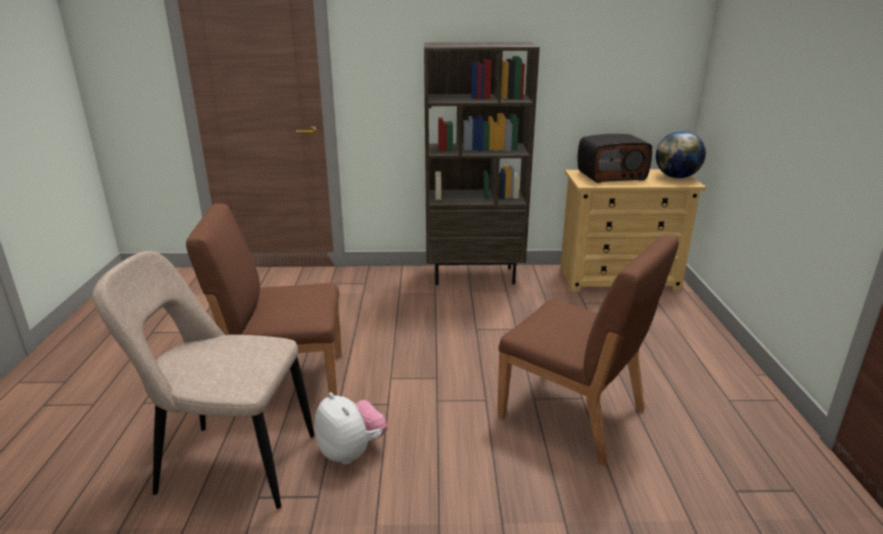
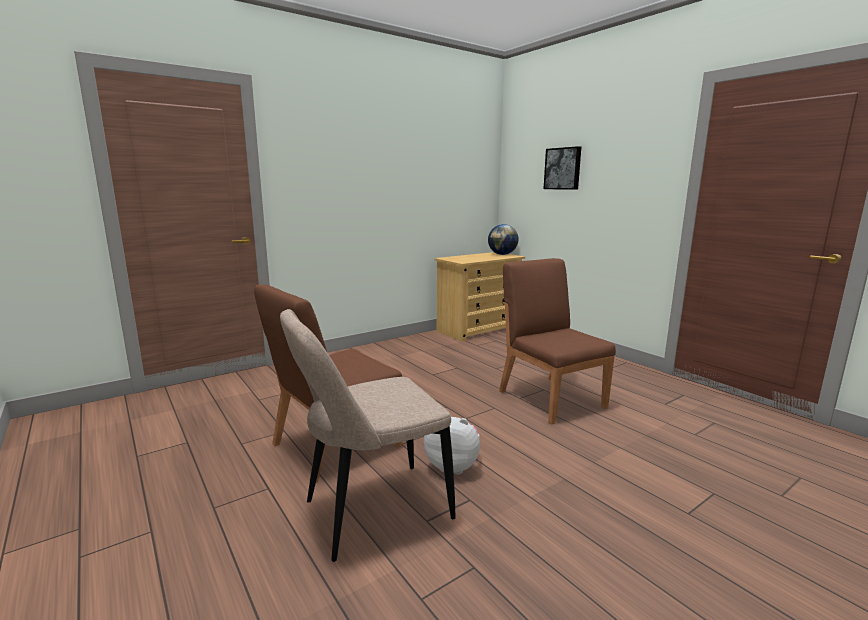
camera: 35 degrees left, 10 degrees down
(474, 275) = (388, 347): brown bookcase -> none
(573, 414) = (550, 398): brown chair -> brown chair turned 120 degrees counterclockwise
(611, 175) = (467, 257): radio -> none
(772, 54) = (563, 168): none -> picture

